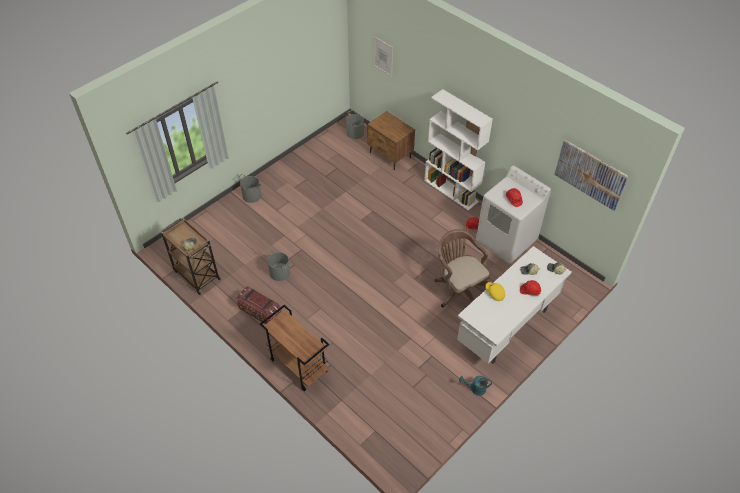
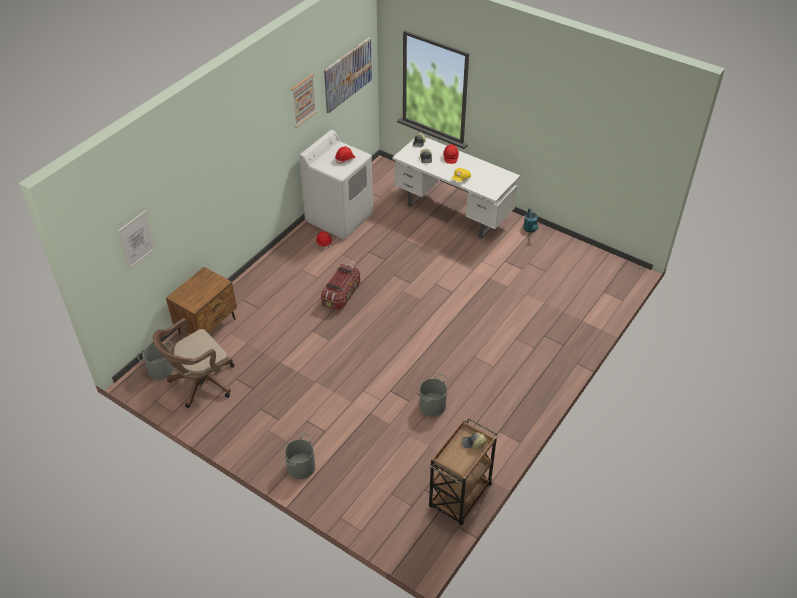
camera: 100 degrees left, 5 degrees down
(259, 312) = (497, 413): storage box -> storage box (341, 295)
(298, 365) = (556, 363): brown cart -> none
(451, 191) = (268, 264): white bookcase -> none
(458, 289) = (415, 248): brown office chair -> brown office chair (200, 383)
(535, 135) = (303, 100): none -> picture

